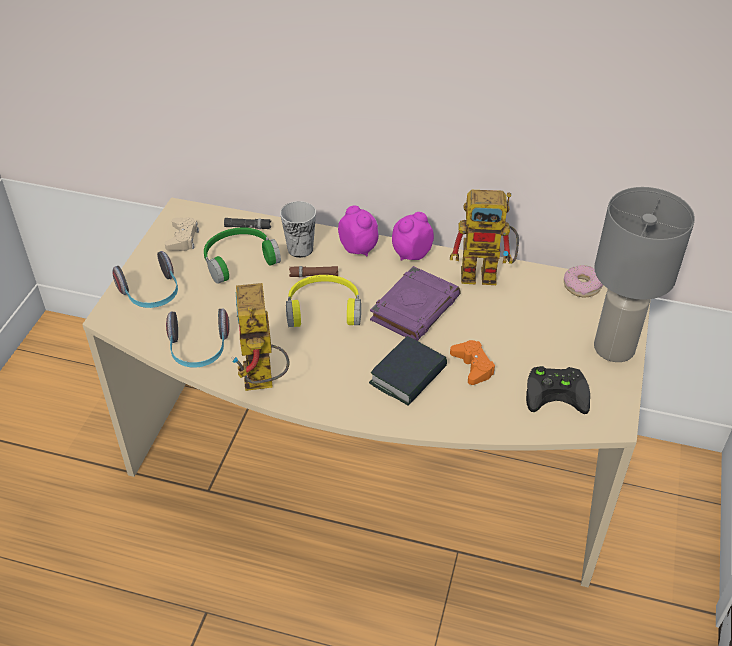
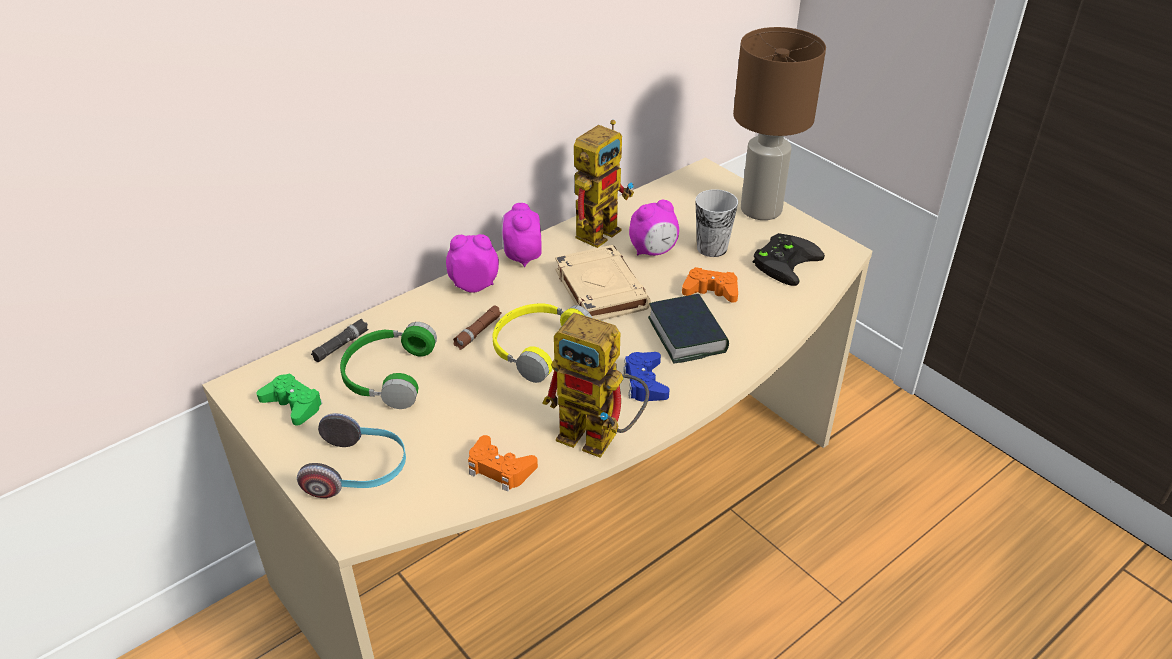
camera: 55 degrees left, 5 degrees down
(183, 238) = (293, 405): beige game controller -> green game controller
(199, 350) = (500, 469): headphones -> orange game controller
(300, 249) = (426, 323): cup -> cup (712, 248)
(336, 378) = (645, 382): none -> blue game controller
(415, 308) = (600, 289): purple book -> beige book
(488, 314) = (653, 251): none -> alarm clock
(582, 286) = (672, 189): donut -> none
(614, 349) = (762, 210): grey table lamp -> brown table lamp

